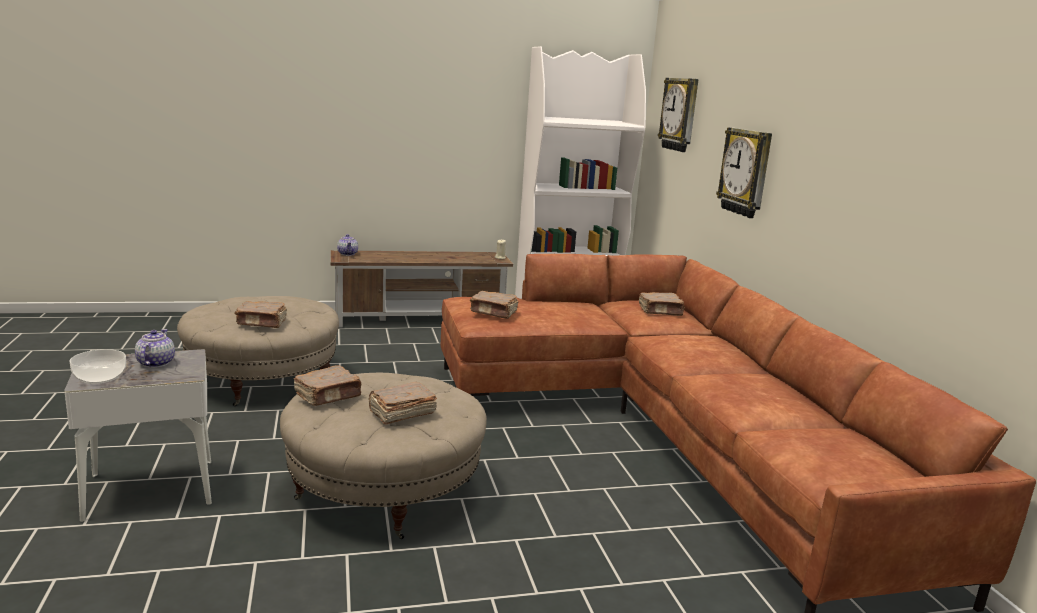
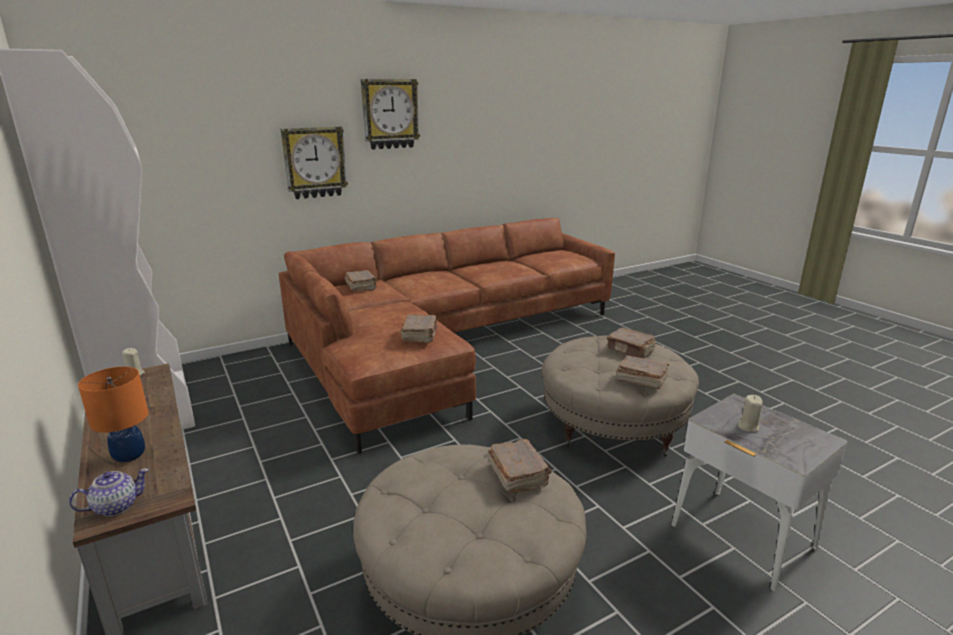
camera: 105 degrees left, 5 degrees up
(100, 377) = (807, 438): bowl -> none
(155, 363) = (748, 427): teapot -> beige candle
(392, 256) = (131, 456): none -> orange table lamp
(680, 114) = (155, 127): wall clock -> wall clock (390, 114)

